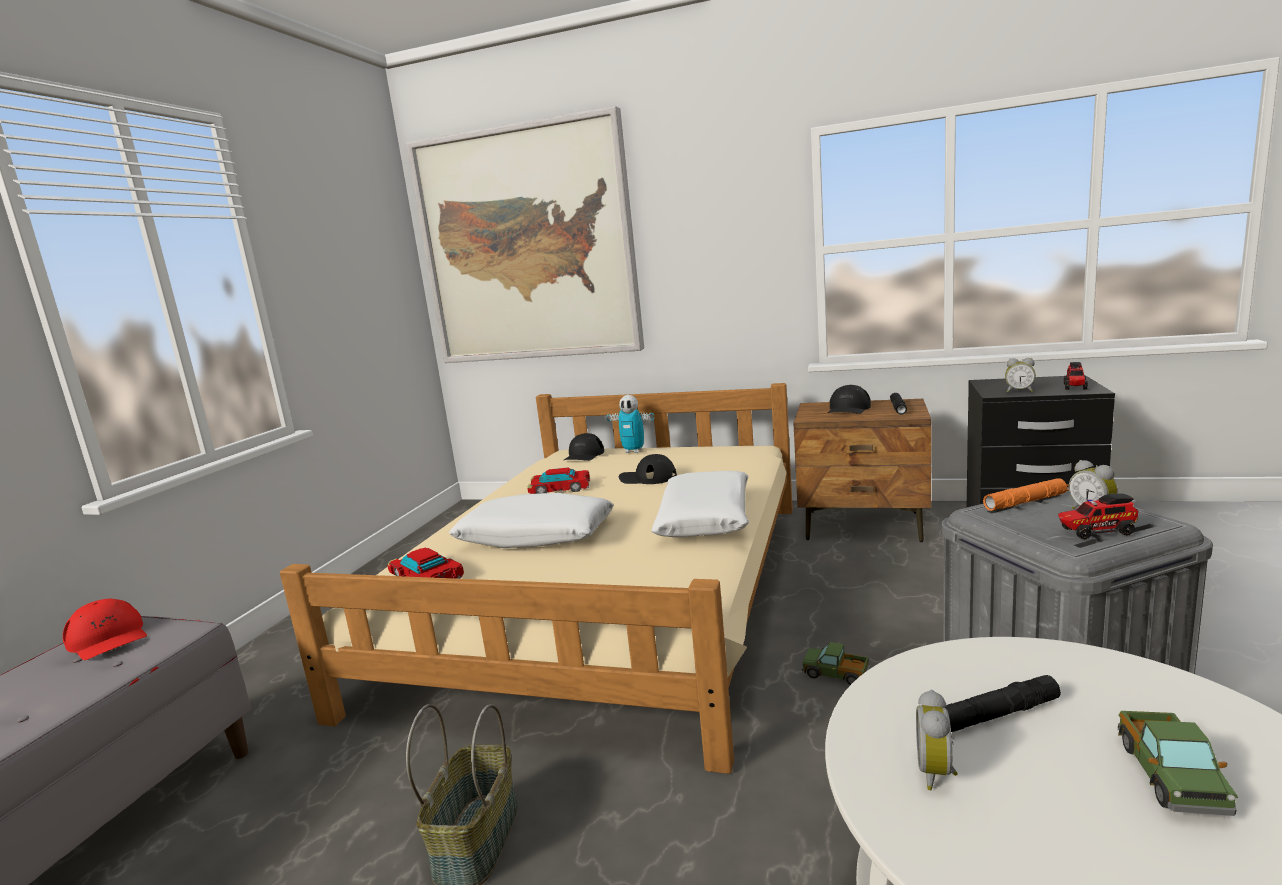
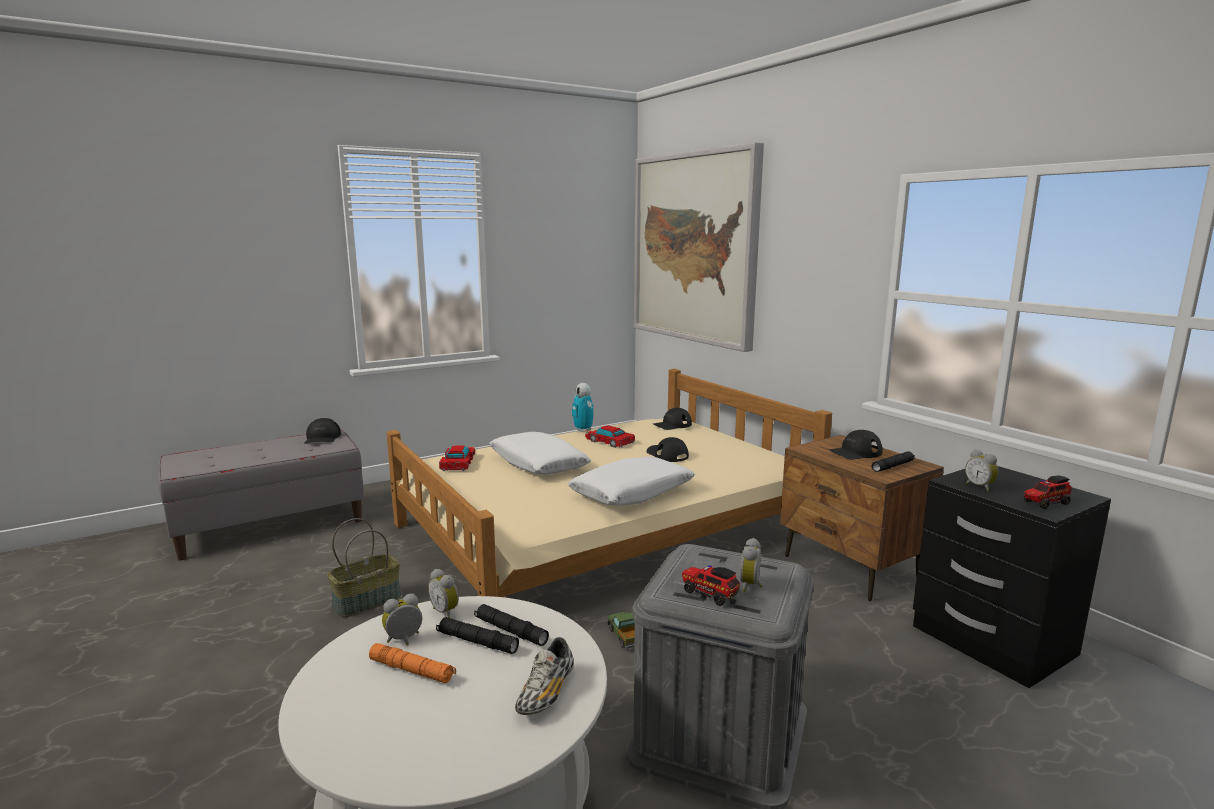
camera: 40 degrees right, 0 degrees up
(108, 639) = (322, 438): red cap -> black cap
(633, 451) = (709, 433): toy robot -> toy robot (583, 430)
(882, 712) = (446, 612): none -> alarm clock
(986, 682) = (511, 631): none -> black flashlight
(1026, 502) = (737, 560): orange flashlight -> orange flashlight (412, 670)
(1170, 777) = (465, 704): toy truck -> none
(1172, 708) = (546, 693): none -> shoe

